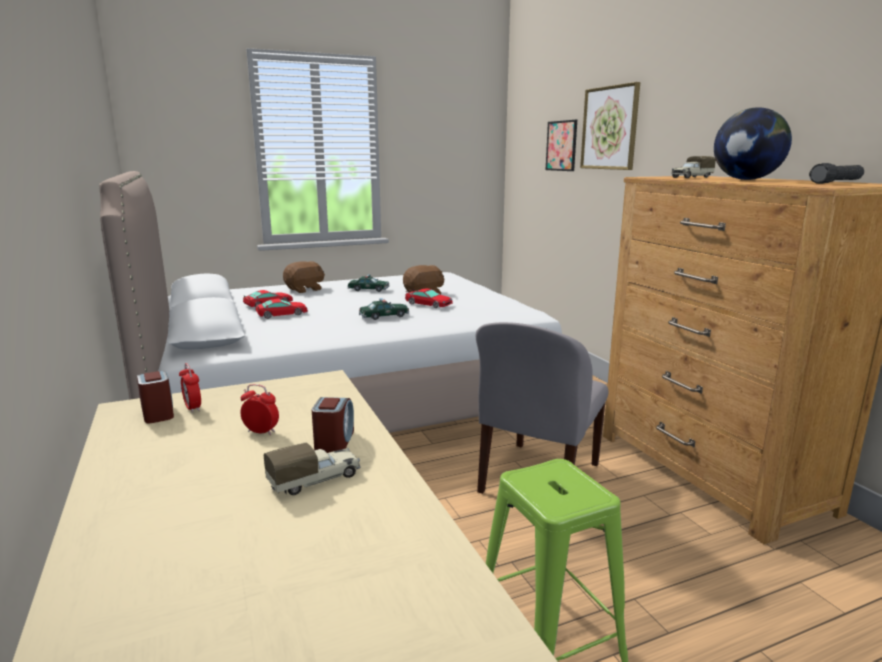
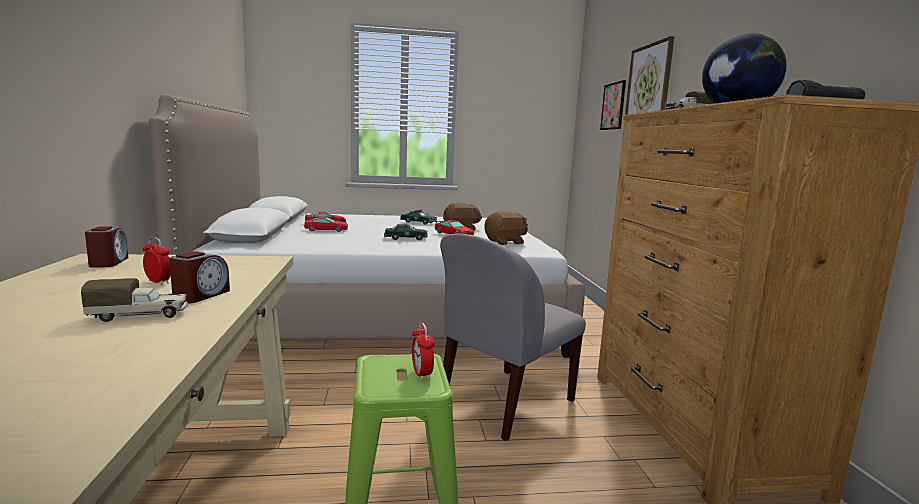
camera: 15 degrees right, 5 degrees down
(193, 408) = (137, 263): alarm clock -> alarm clock (422, 374)
(305, 290) = (367, 218): brown plush toy -> brown plush toy (505, 242)

